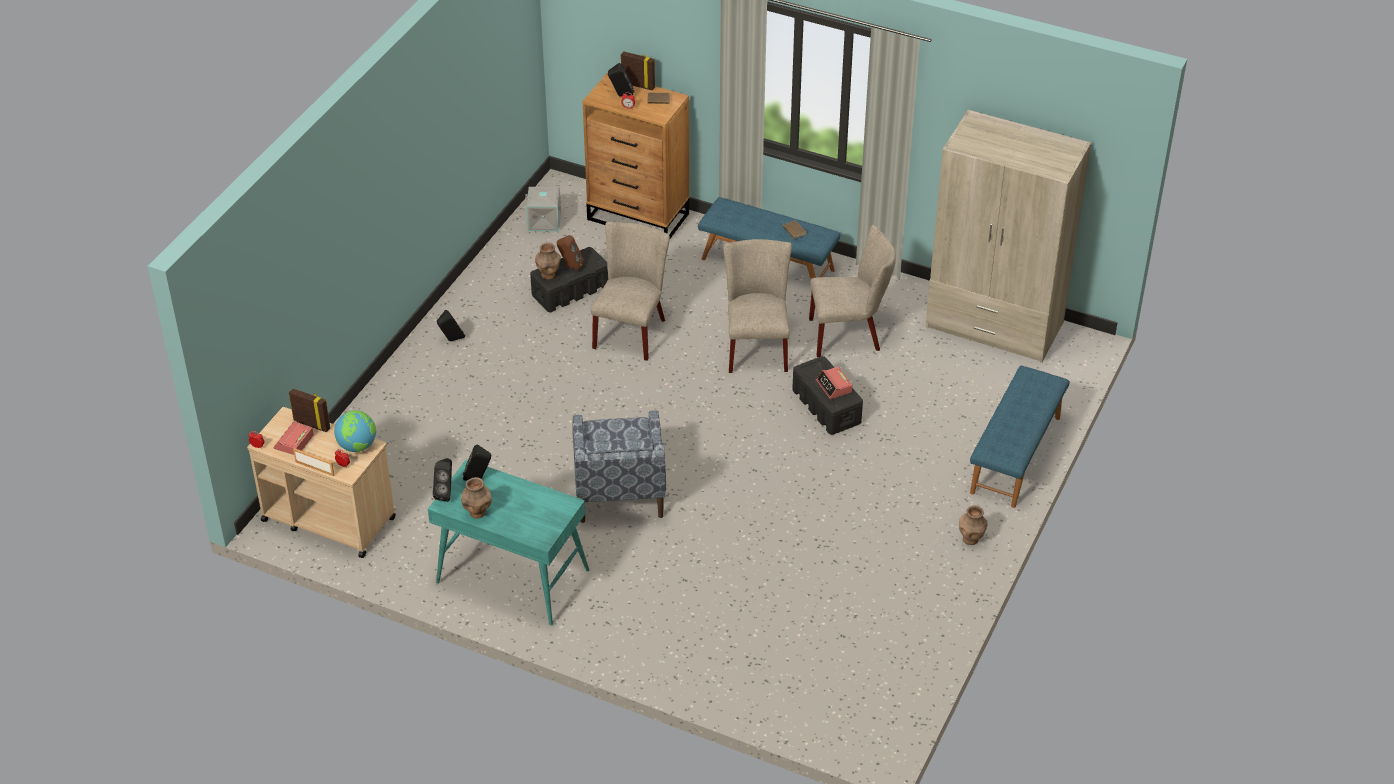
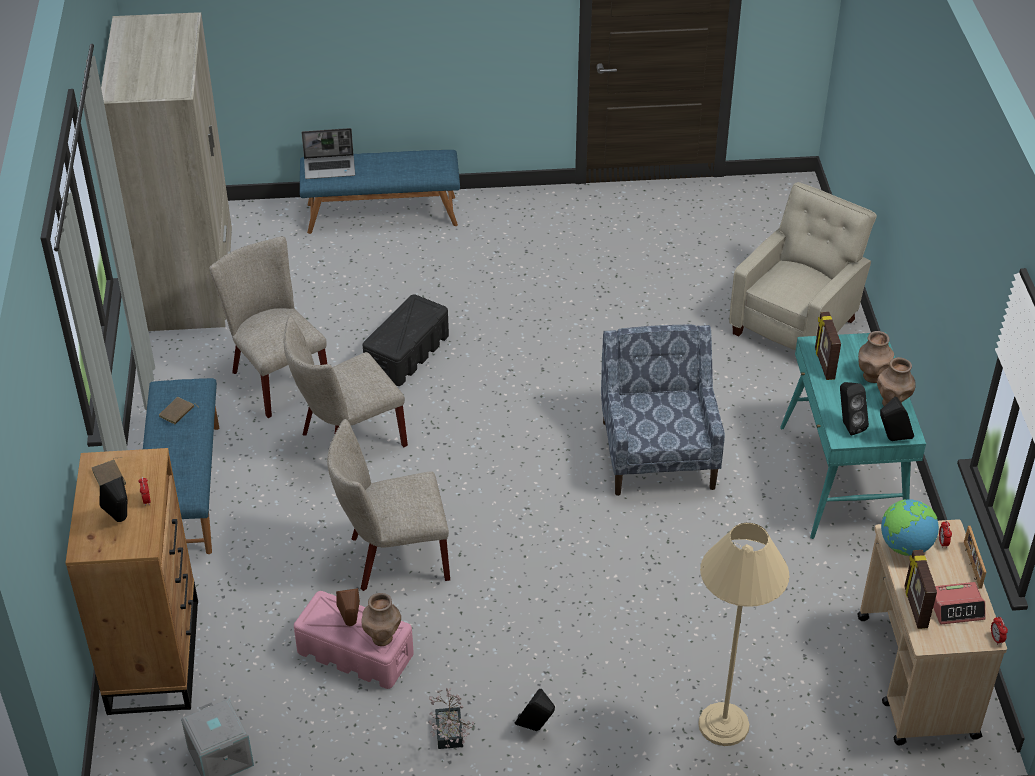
camera: 120 degrees left, 0 degrees up
(380, 416) = (723, 725): none -> beige floor lamp
(478, 305) = (449, 736): none -> potted plant
(571, 290) = (354, 653): black storage box -> pink storage box
(619, 492) = (658, 453): blue armchair -> blue armchair turned 60 degrees counterclockwise
(638, 85) = (82, 513): picture frame -> picture frame (823, 364)
(692, 643) = (796, 324): none -> beige armchair
(834, 386) = (408, 318): alarm clock -> none
(971, 539) = (517, 208): brown vase -> brown vase (872, 376)
(1035, 385) = (330, 168): none -> laptop

